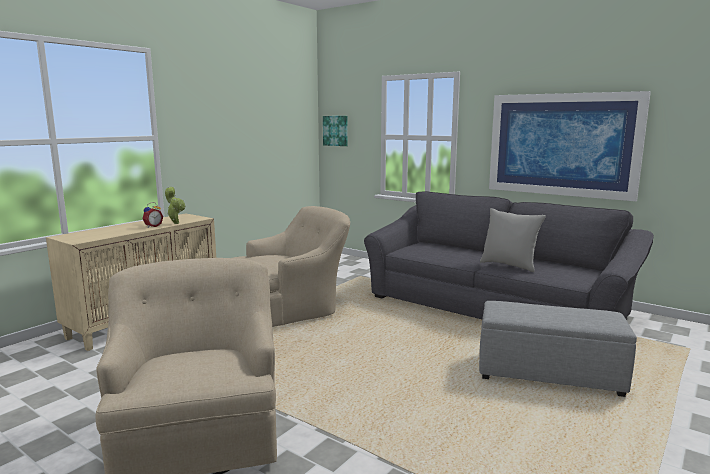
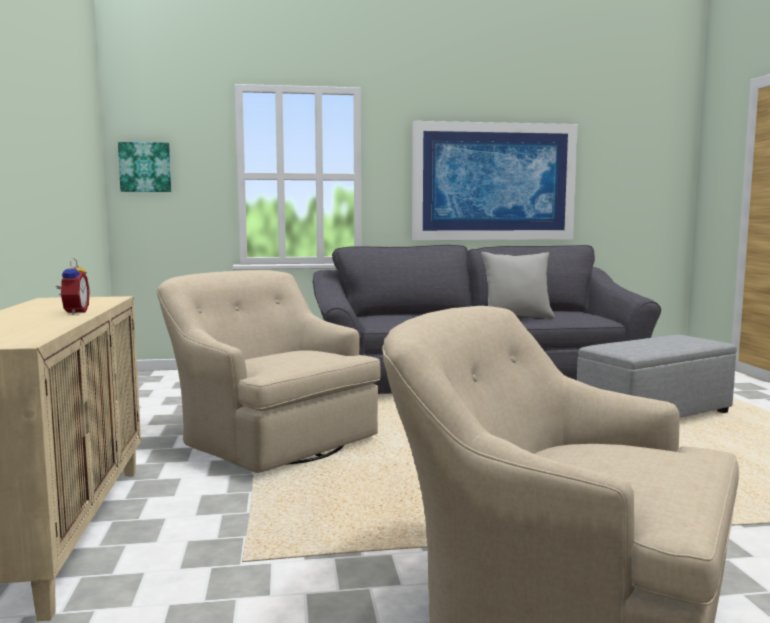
camera: 45 degrees left, 5 degrees down
(176, 223) = (96, 305): potted plant -> none
(293, 307) = (270, 439): beige armchair -> beige armchair turned 60 degrees counterclockwise

